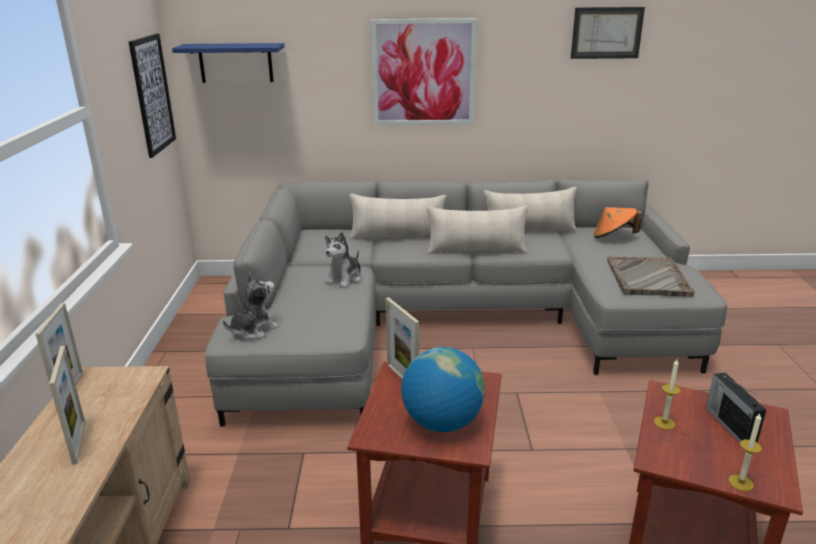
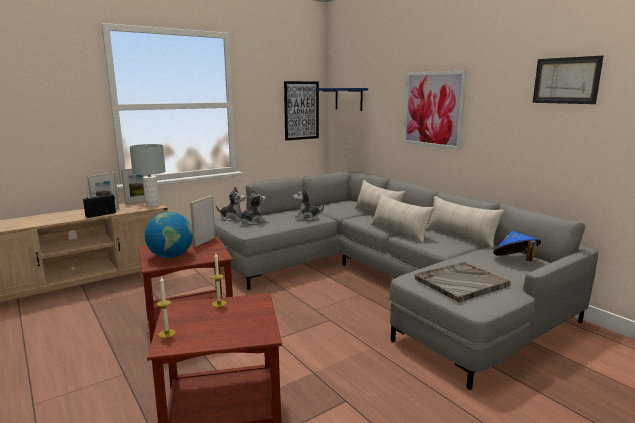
camera: 55 degrees right, 10 degrees down
(124, 378) = (152, 205): none -> grey table lamp
(303, 320) = (252, 222): none -> plush toy
(613, 237) = (515, 261): orange hat -> blue hat
(729, 425) = (235, 323): radio -> radio (101, 214)

